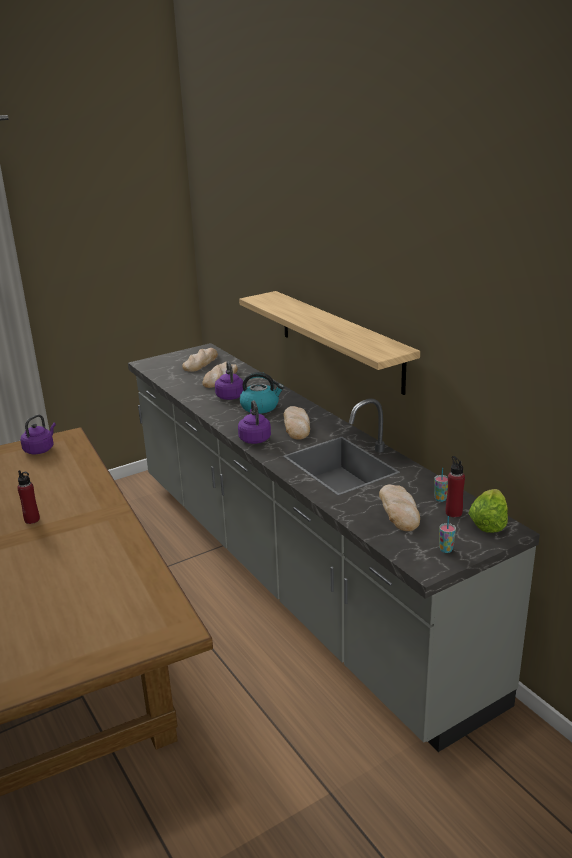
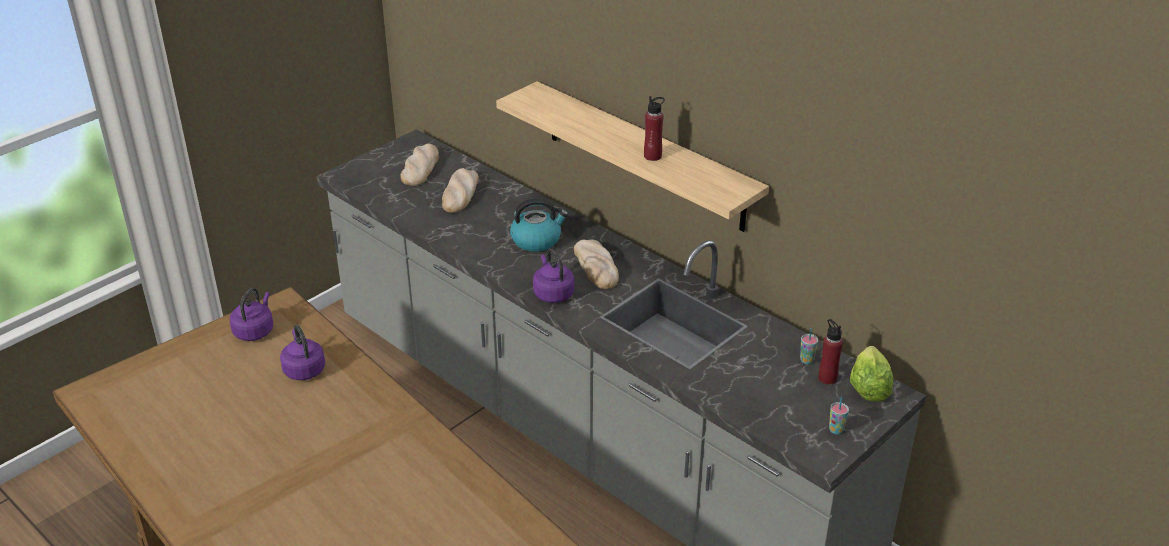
camera: 15 degrees left, 10 degrees up
(32, 519) = (308, 444): red bottle -> red bottle (652, 156)
(229, 396) = (488, 224): purple kettle -> purple kettle (303, 369)
(399, 510) = (767, 383): bread -> none

